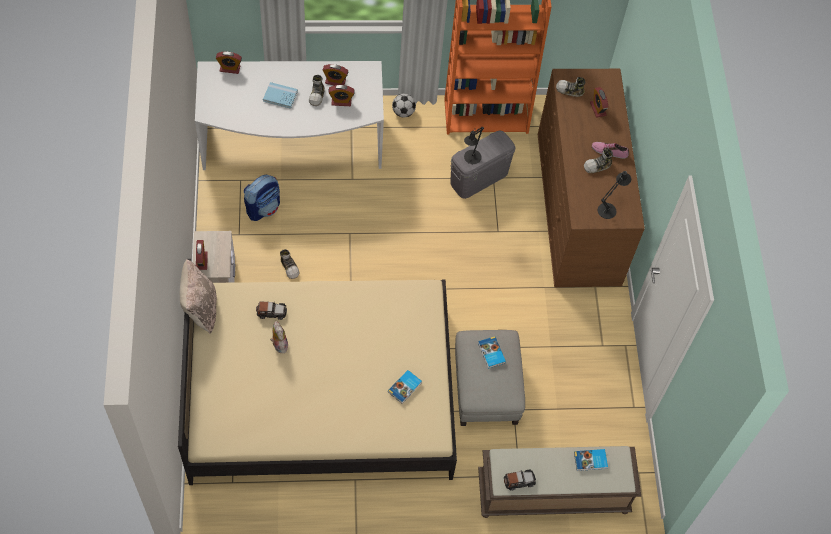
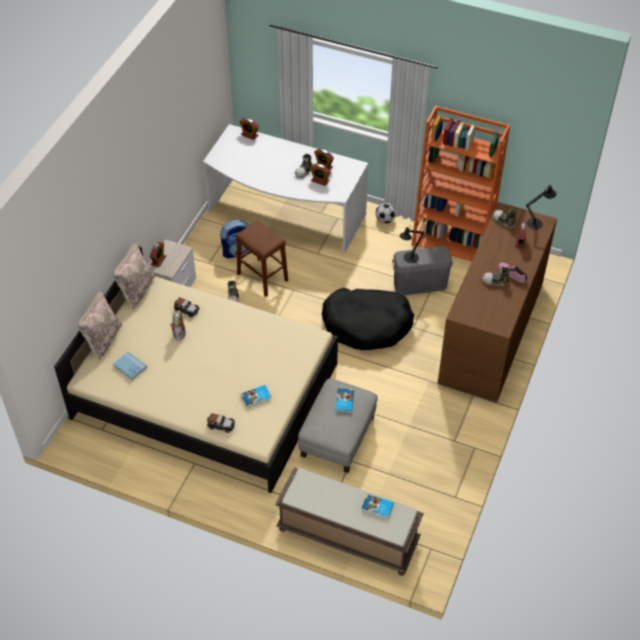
camera: 30 degrees right, 10 degrees down
(197, 384) = (102, 339): none -> beige pillow
(280, 96) = (275, 163): blue book -> blue book (130, 366)
(308, 230) = (262, 277): none -> brown stool
(449, 246) = (367, 324): none -> black dog bed
(519, 481) = (308, 499): toy car -> toy car (221, 425)
(609, 209) = (486, 314): black table lamp -> black table lamp (537, 223)

